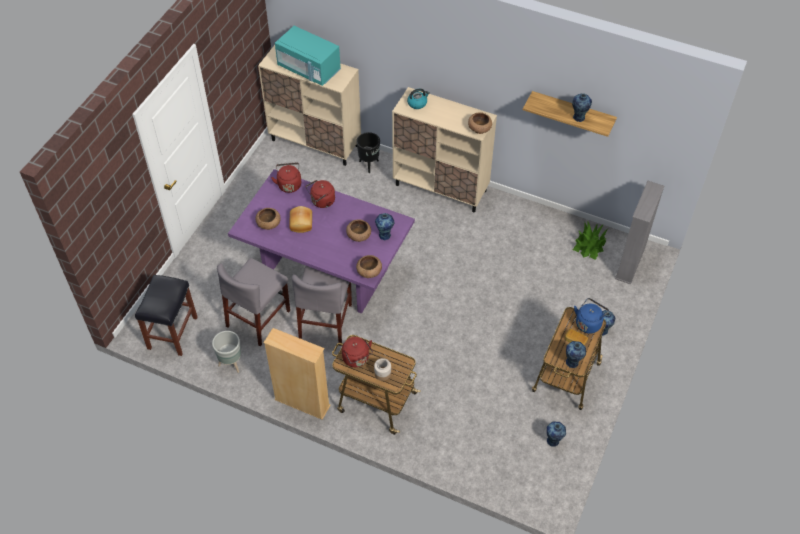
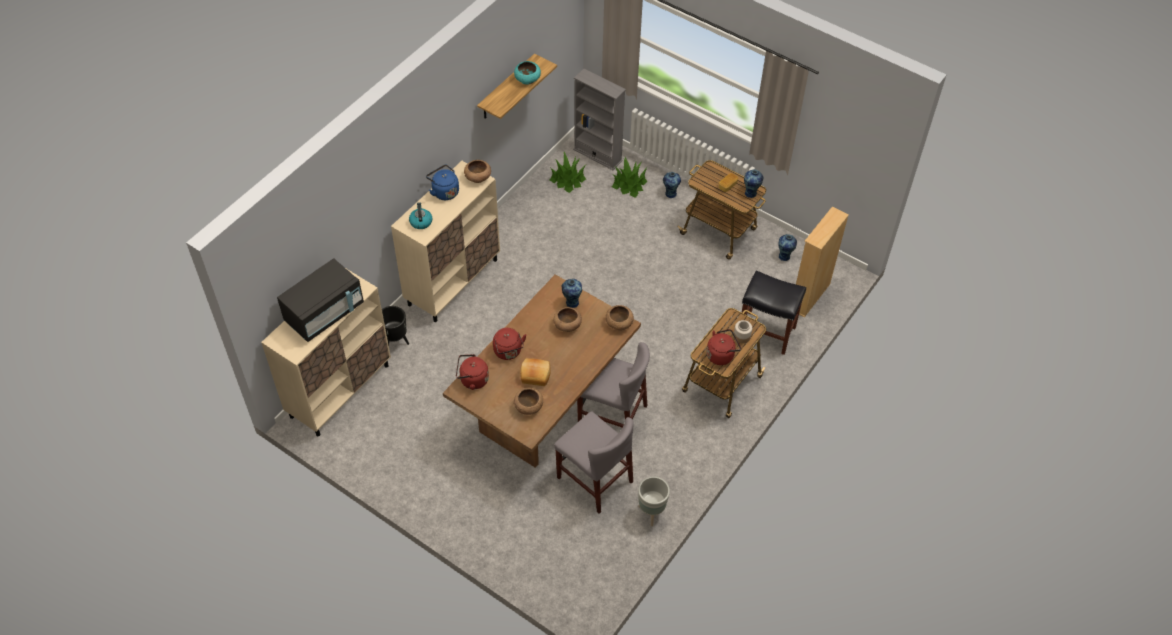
camera: 80 degrees left, 0 degrees up
(172, 332) = (595, 571): black stool -> black stool (765, 332)
(302, 403) = (713, 450): beige bookcase -> beige bookcase (809, 296)
(309, 69) = (325, 313): turquoise microwave -> black microwave
(326, 272) = (544, 405): purple dining table -> brown dining table
(579, 118) = (527, 79): vase -> turquoise bowl
(588, 323) = (709, 171): blue kettle -> blue kettle (444, 191)
(601, 294) = (629, 184): none -> potted plant

